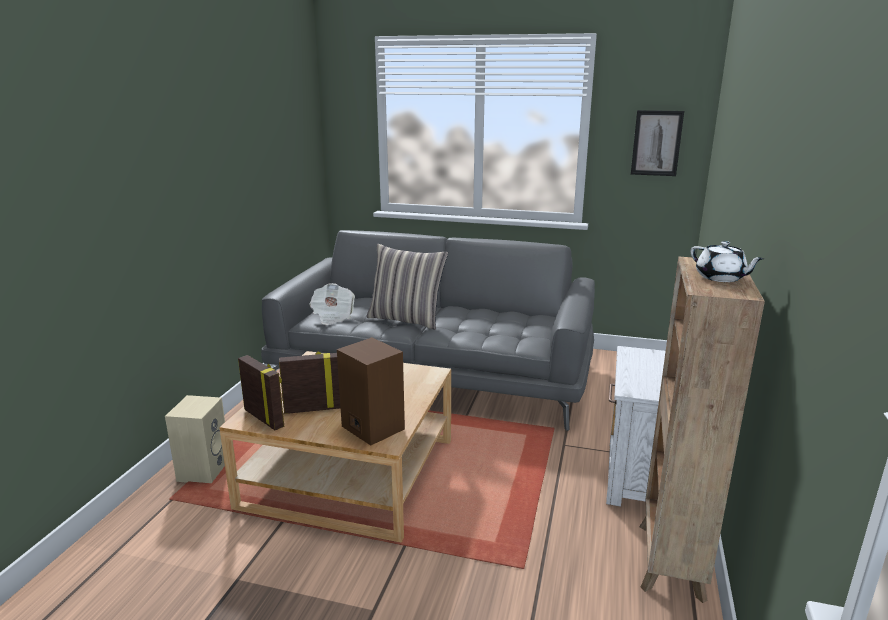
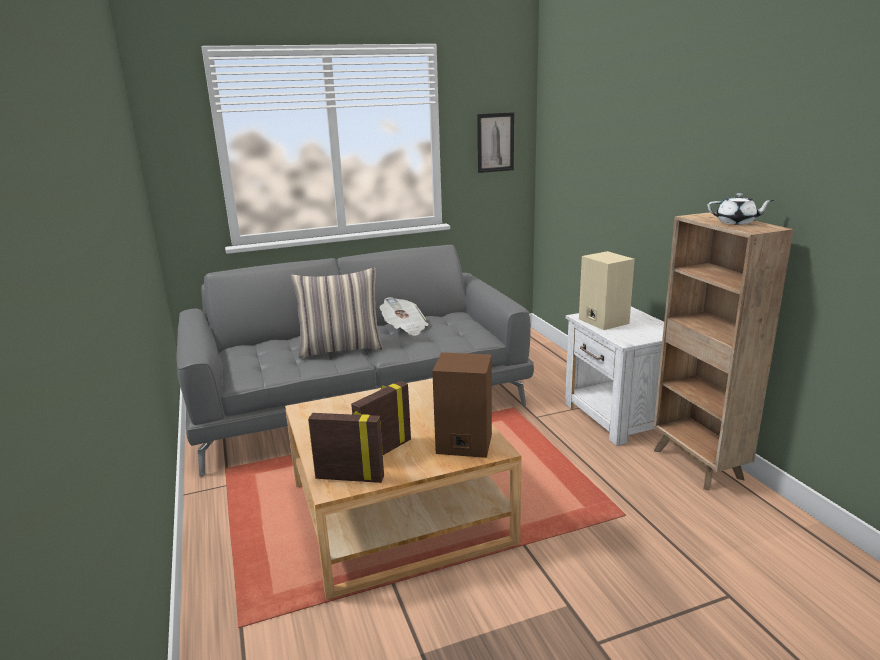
camera: 35 degrees left, 0 degrees up
(203, 469) = (237, 581): beige speaker -> beige speaker (602, 321)
(333, 316) = (260, 366): newspaper -> newspaper (405, 328)

